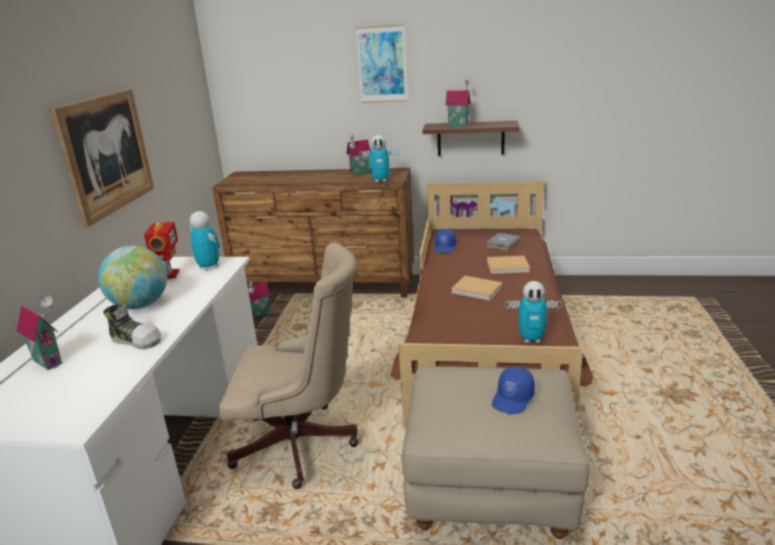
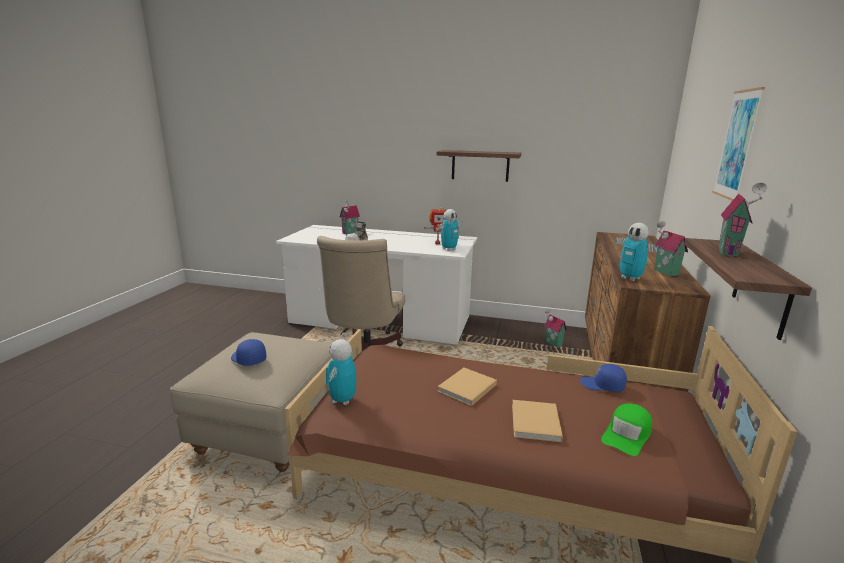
camera: 95 degrees right, 5 degrees down
(107, 154) = (480, 165): picture -> shelf
(140, 305) = (399, 240): globe -> none
(380, 181) = (630, 278): toy robot -> toy robot turned 45 degrees counterclockwise
(502, 244) = (627, 434): grey book -> green cap

